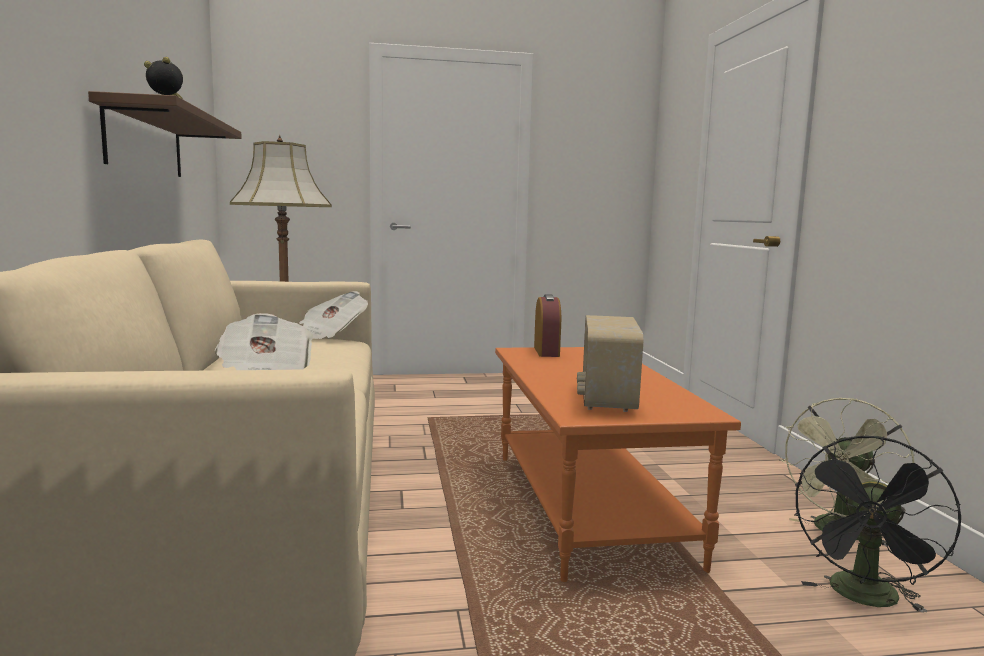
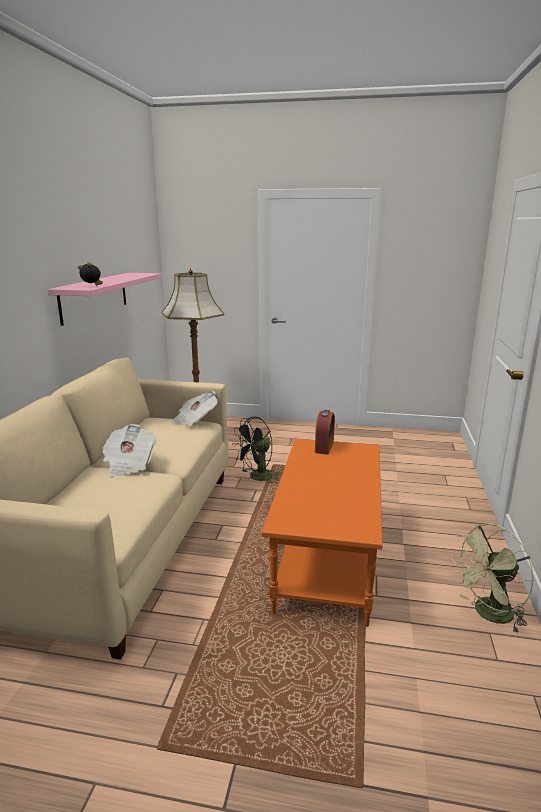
camera: 20 degrees right, 10 degrees up
(145, 142) = (94, 296): brown shelf -> pink shelf
(606, 399) = (314, 508): radio -> none
(865, 599) = (458, 670): black fan -> black fan (257, 478)

